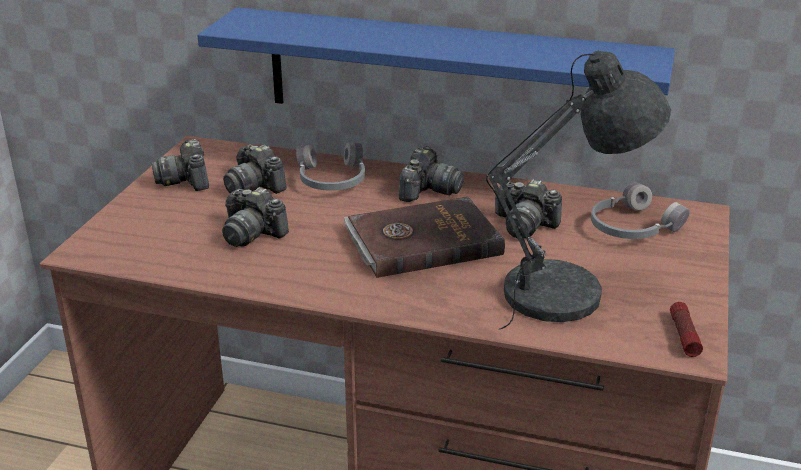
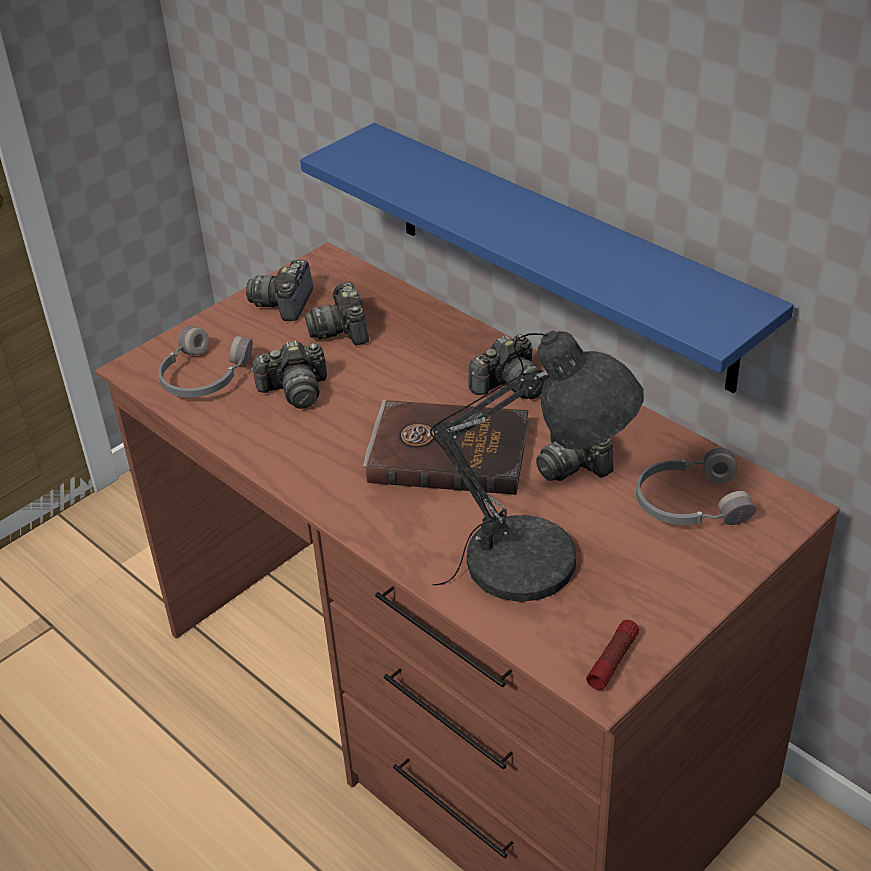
camera: 30 degrees right, 10 degrees up
(252, 233) = (295, 391): camera -> camera turned 75 degrees counterclockwise
(331, 180) = (422, 342): grey headphones -> grey headphones (203, 376)

